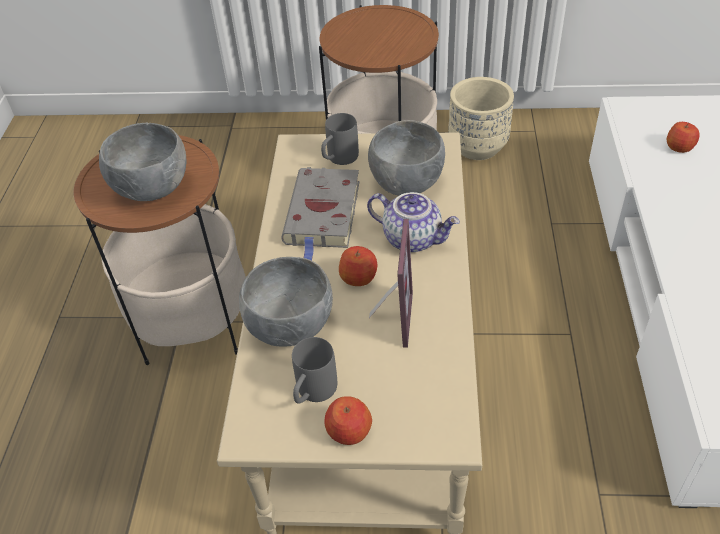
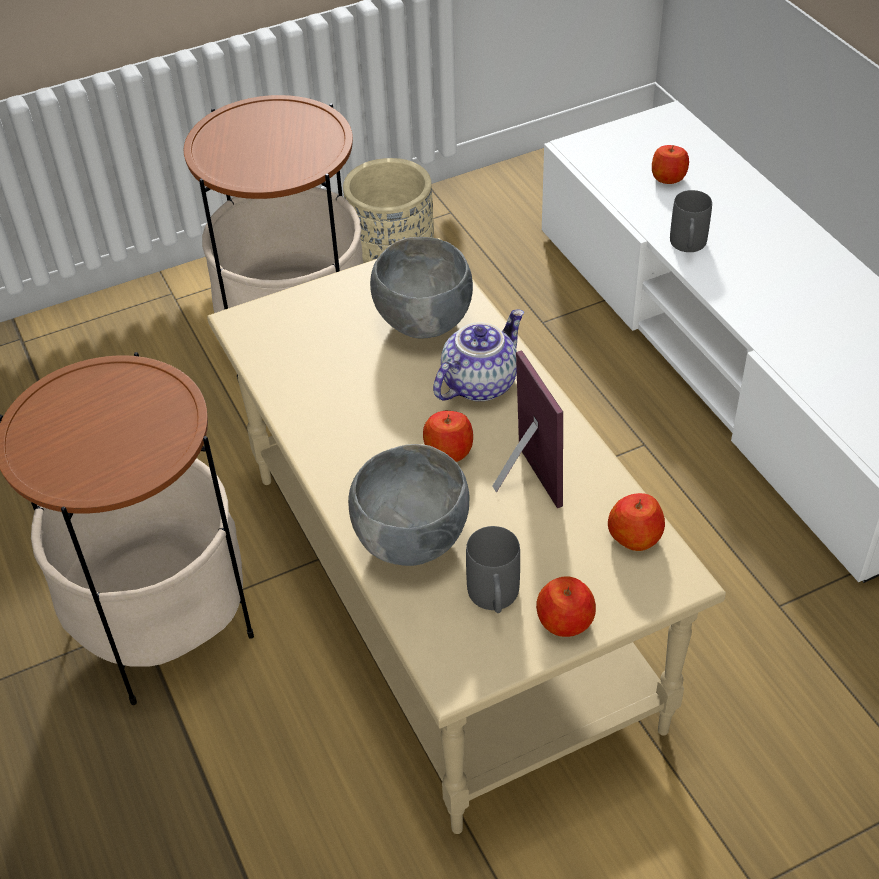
camera: 30 degrees left, 0 degrees up
(151, 189) = (121, 439): grey bowl -> none
(323, 215) = (348, 395): grey book -> none
(338, 159) = (314, 320): grey mug -> grey mug (688, 247)
(413, 238) = (478, 382): teapot -> teapot turned 45 degrees counterclockwise
(443, 392) = (635, 536): none -> apple

